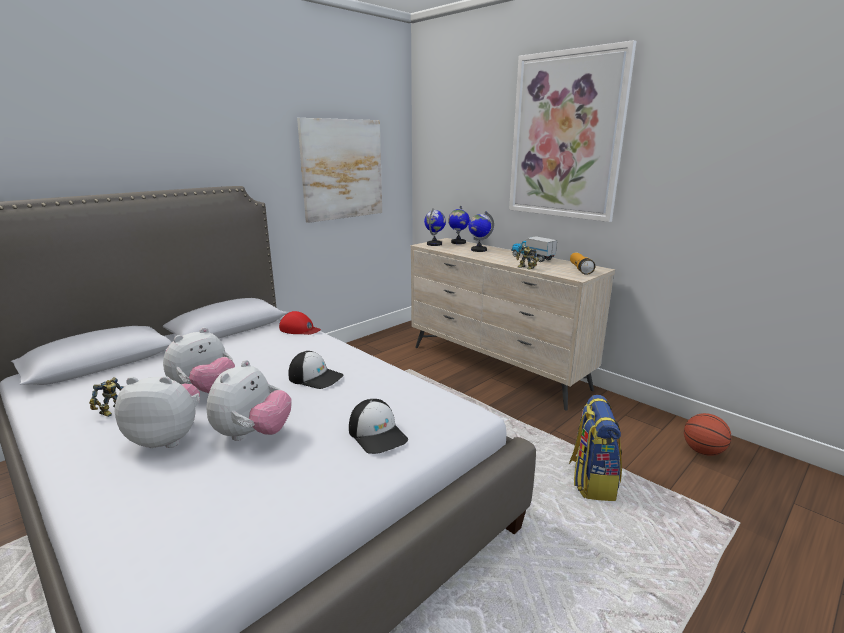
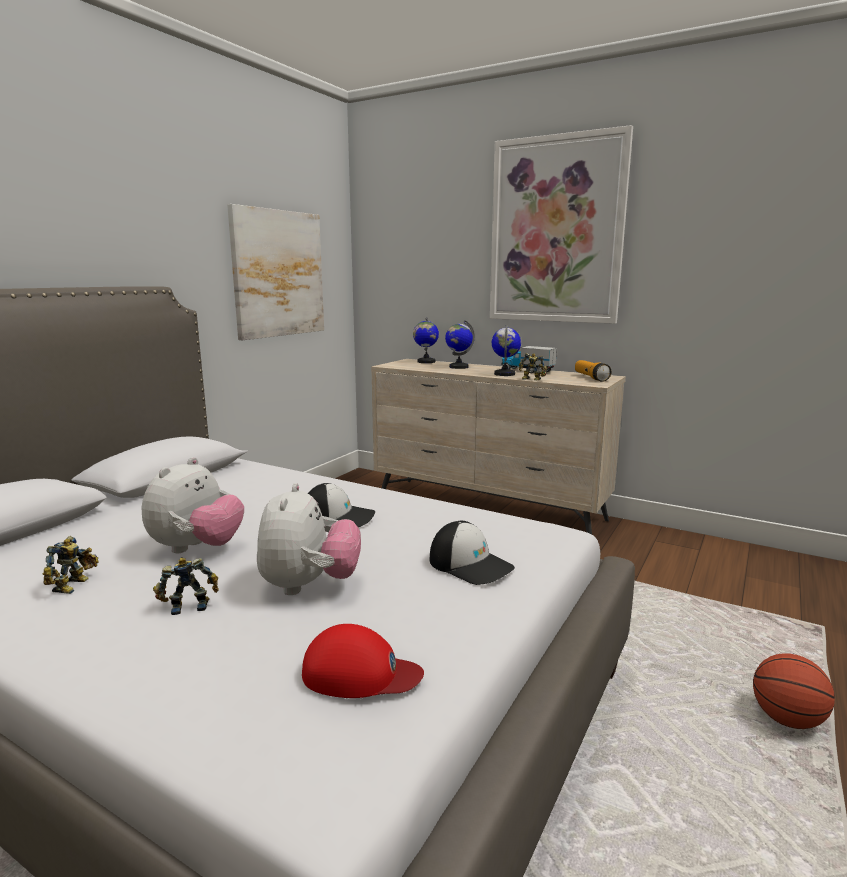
camera: 15 degrees left, 5 degrees down
(168, 438) = (189, 605): plush toy -> toy robot
(299, 329) = (270, 470): red cap -> red cap (360, 673)
(434, 244) = (400, 364): globe -> globe (504, 374)
(591, 480) = (660, 610): backpack -> none
(703, 451) = (750, 565): basketball -> basketball (787, 719)

